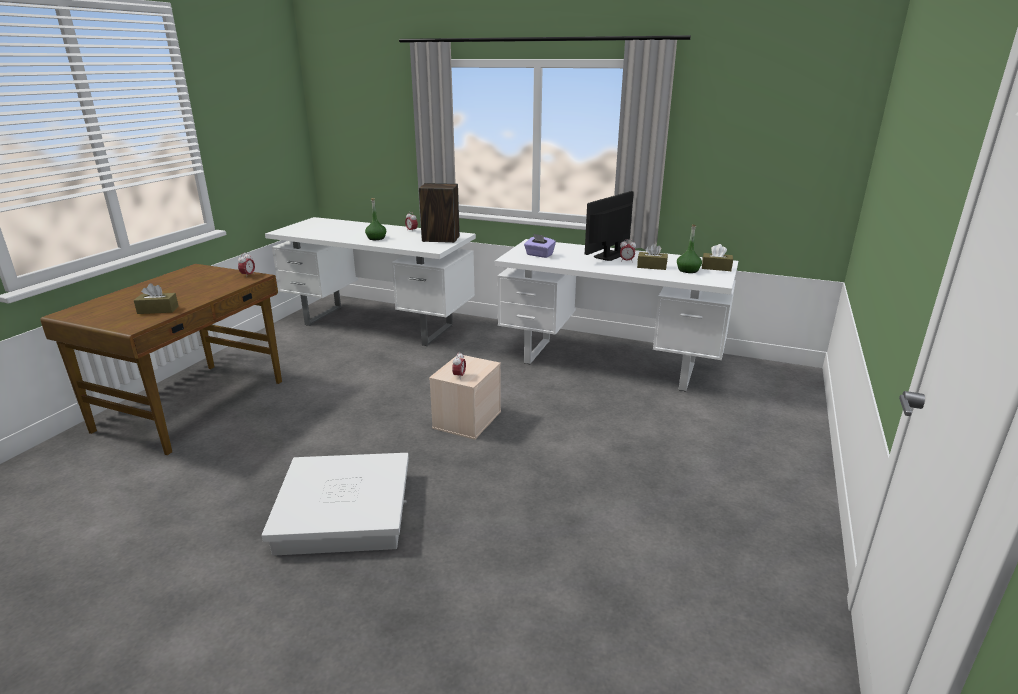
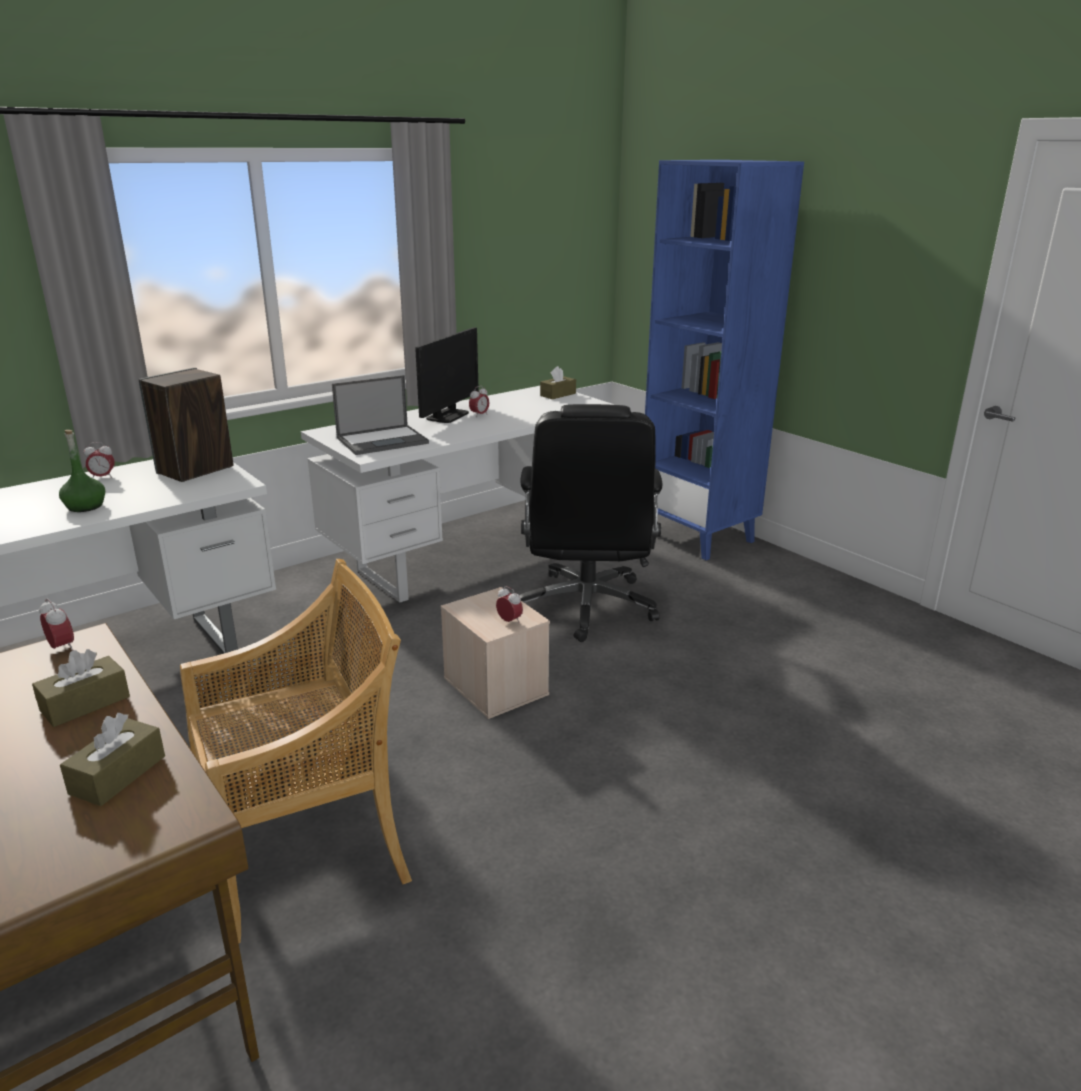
camera: 60 degrees left, 0 degrees up
(291, 419) = (308, 850): none -> beige chair
(344, 511) = (629, 846): white storage box -> none
(539, 255) = (383, 440): purple tissue box -> laptop
(597, 421) = (587, 607): none -> black office chair
(609, 255) = (447, 416): monitor -> monitor turned 135 degrees counterclockwise
(651, 266) = (514, 412): brown tissue box -> brown tissue box (85, 703)
(688, 270) = (548, 404): green bottle -> none
(783, 435) = (699, 536): none -> blue bookcase

